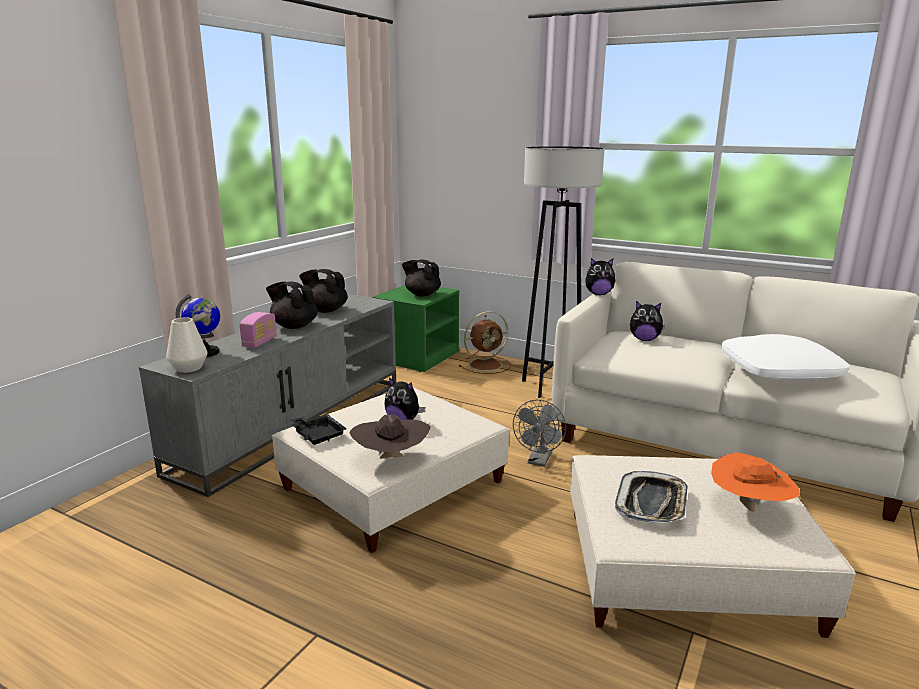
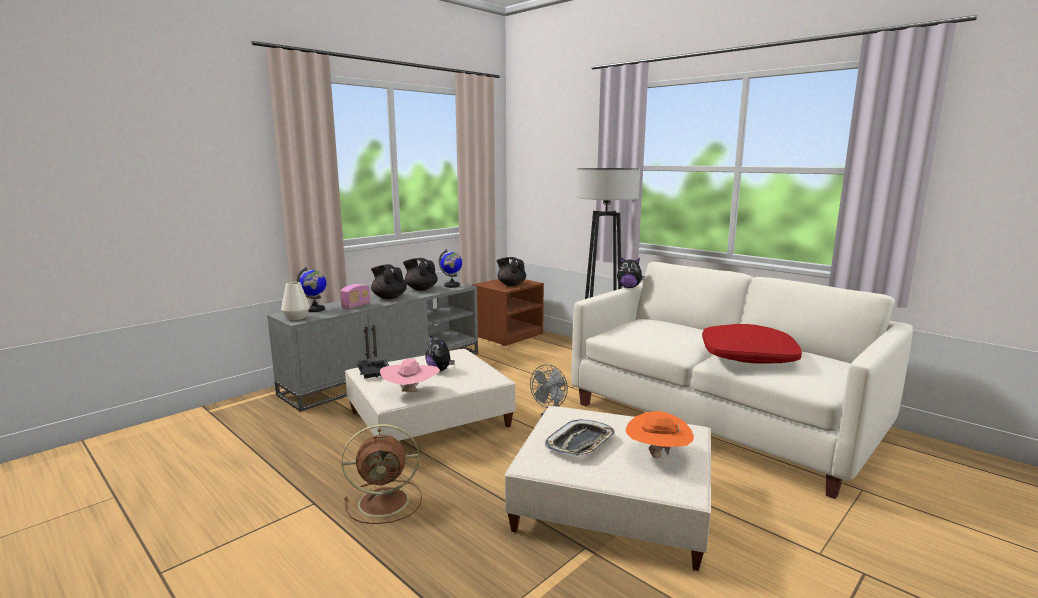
camera: 15 degrees right, 5 degrees down
(362, 303) = (452, 286): none -> globe
(391, 459) = (410, 393): brown hat -> pink hat
(417, 357) = (508, 335): green nightstand -> brown nightstand
(487, 365) = (559, 345): brown fan -> brown fan (386, 501)
(644, 339) = (654, 325): plush toy -> none
(779, 370) = (748, 355): white pillow -> red pillow

